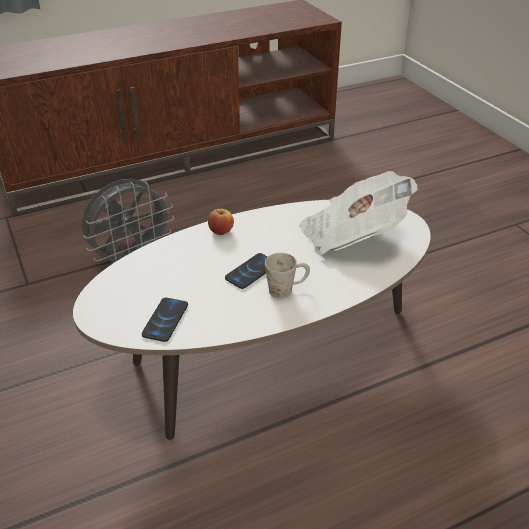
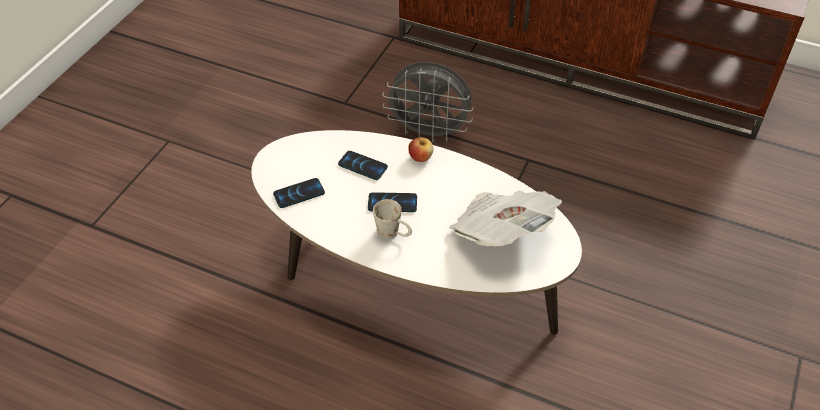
camera: 50 degrees right, 10 degrees up
(186, 265) = (362, 166): none -> phone

